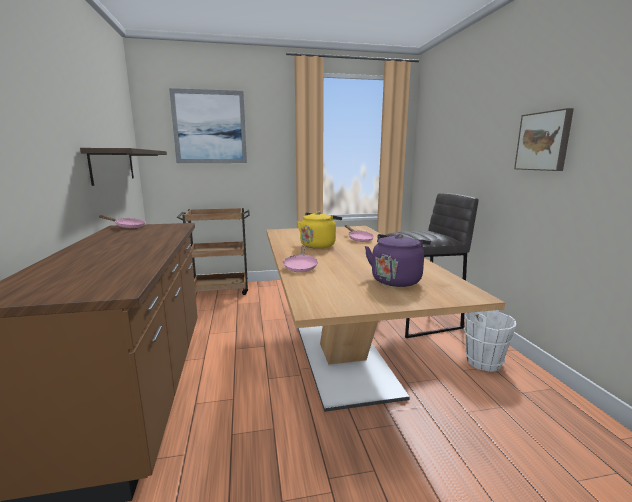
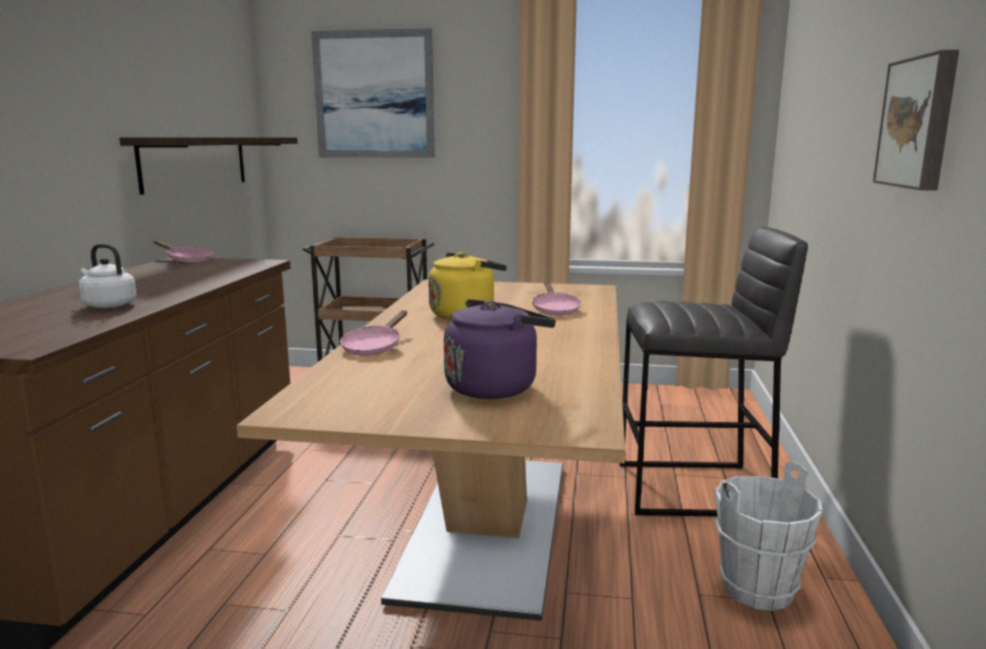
camera: 20 degrees right, 0 degrees up
(125, 257) = (108, 305): none -> white kettle

